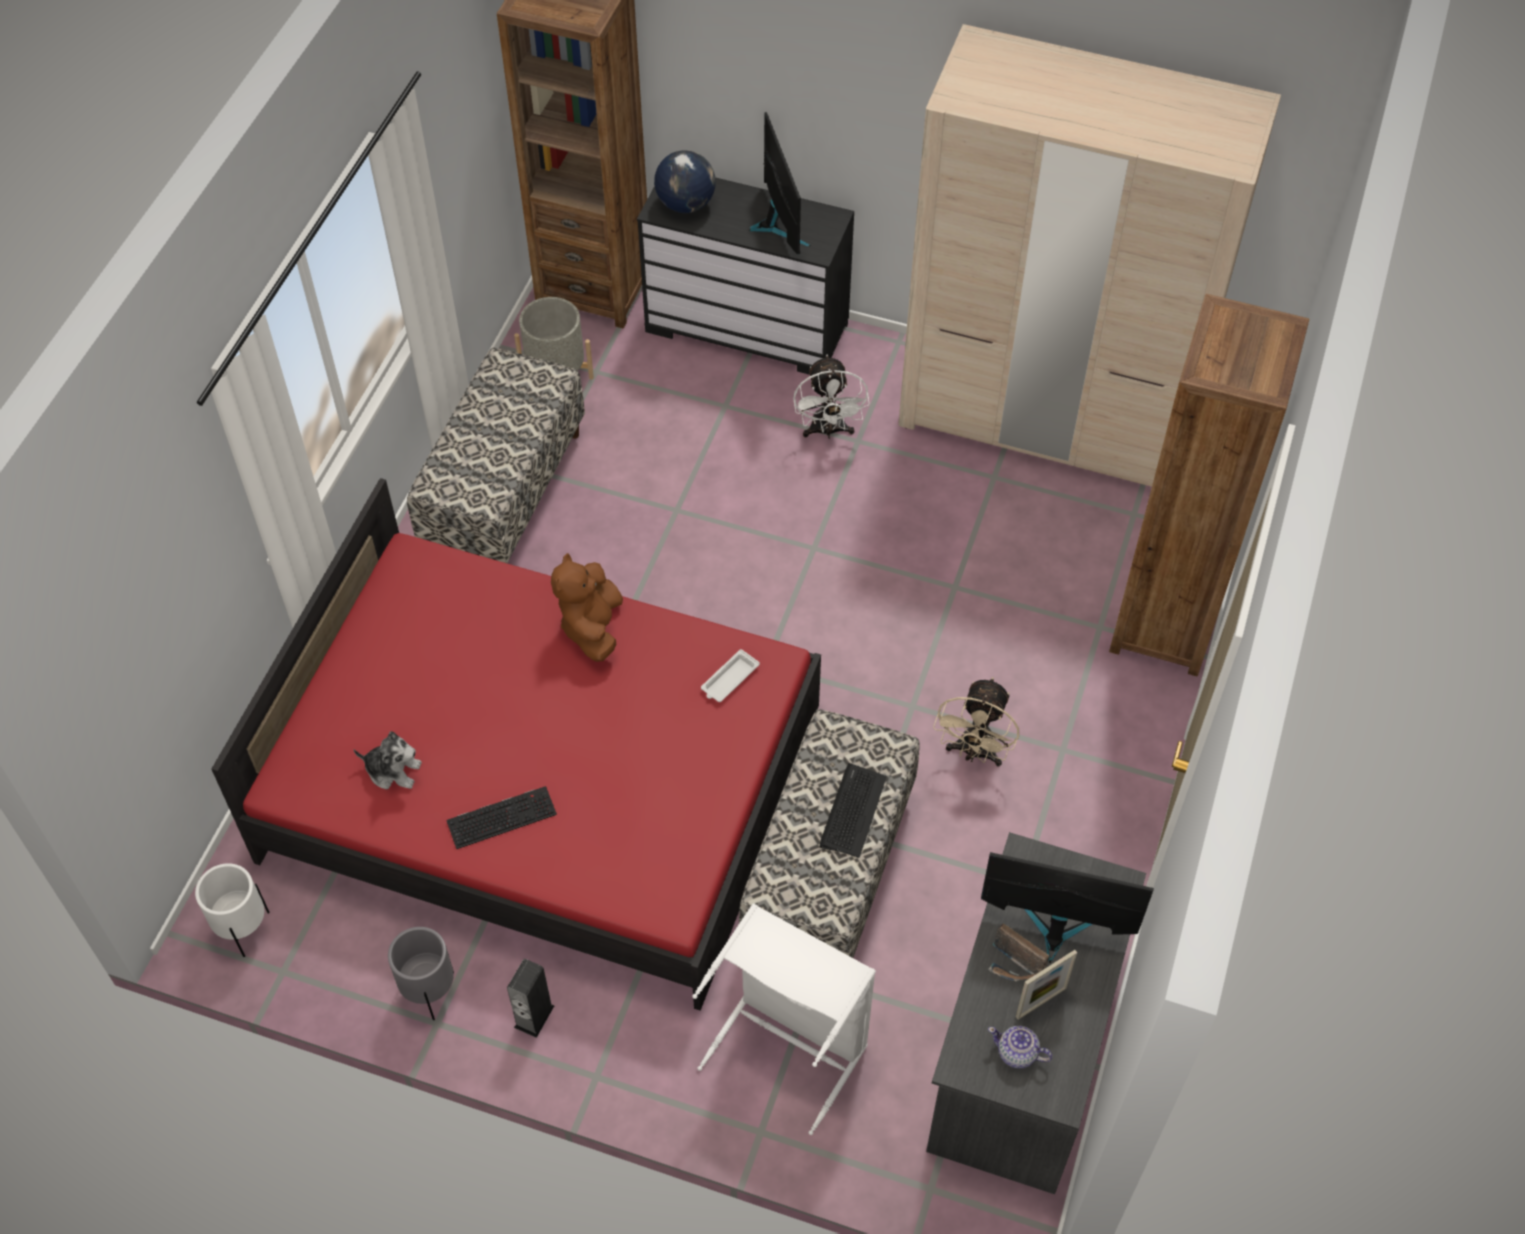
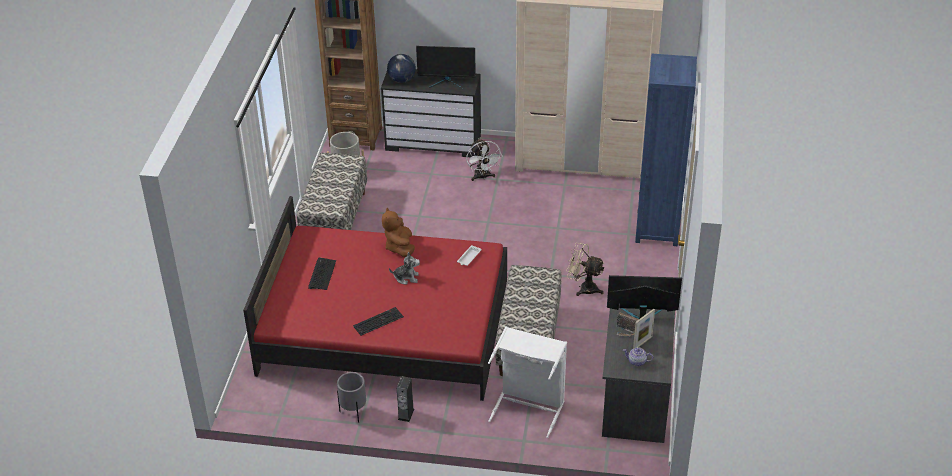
camera: 10 degrees left, 15 degrees down
(243, 929) = (256, 402): white planter -> none
(393, 770) = (322, 311): plush toy -> plush toy (406, 277)
(778, 224) = (447, 82): monitor -> monitor turned 120 degrees clockwise
(852, 811) = (538, 299): keyboard -> keyboard (322, 274)
(974, 753) = (583, 288): beige fan -> beige fan turned 105 degrees clockwise
(1165, 622) = (657, 228): brown bookcase -> blue bookcase

